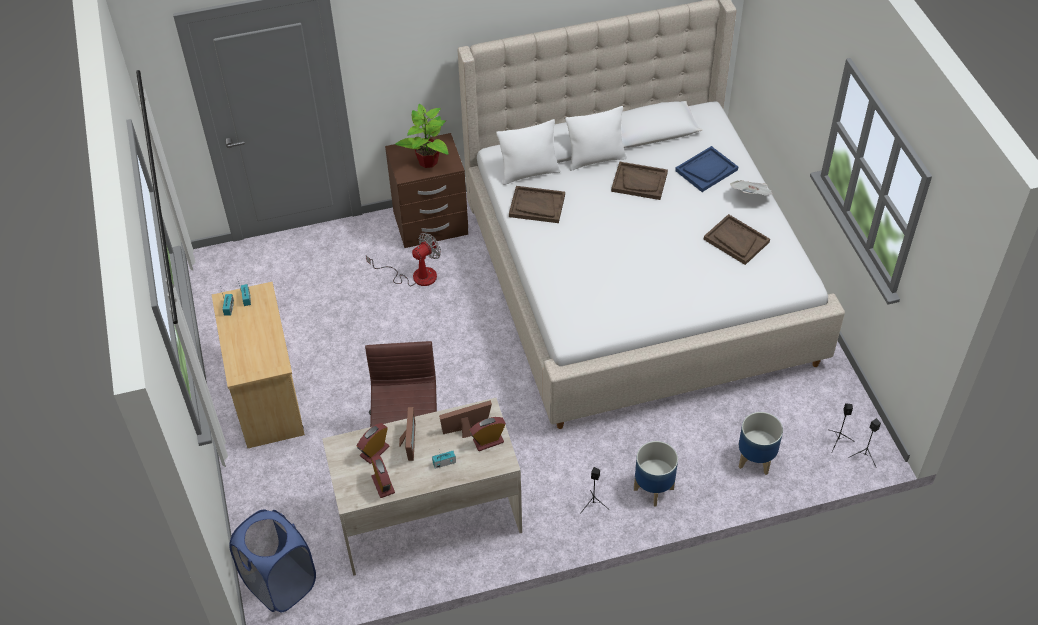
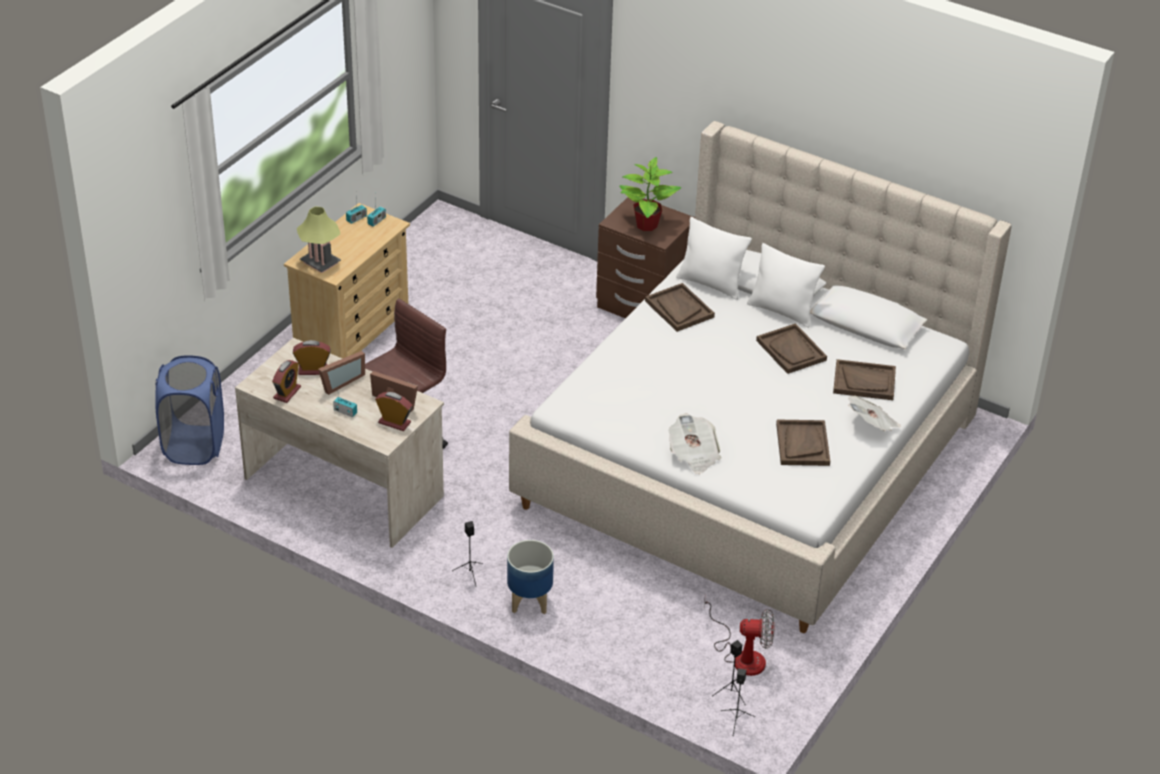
camera: 45 degrees right, 10 degrees down
(254, 363) = (320, 262): none -> table lamp
(415, 276) = (576, 331): fan -> fan (742, 655)
(692, 301) = (694, 455): none -> newspaper
(706, 170) = (864, 381): blue tray -> brown tray
(755, 460) = (640, 649): planter -> none

